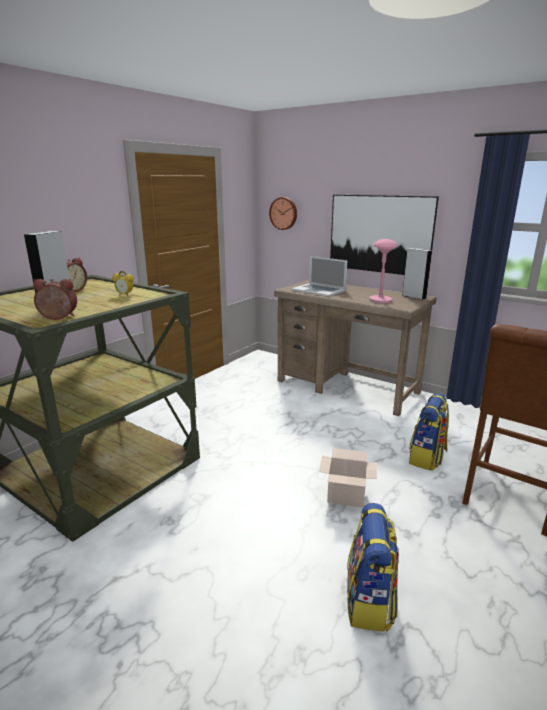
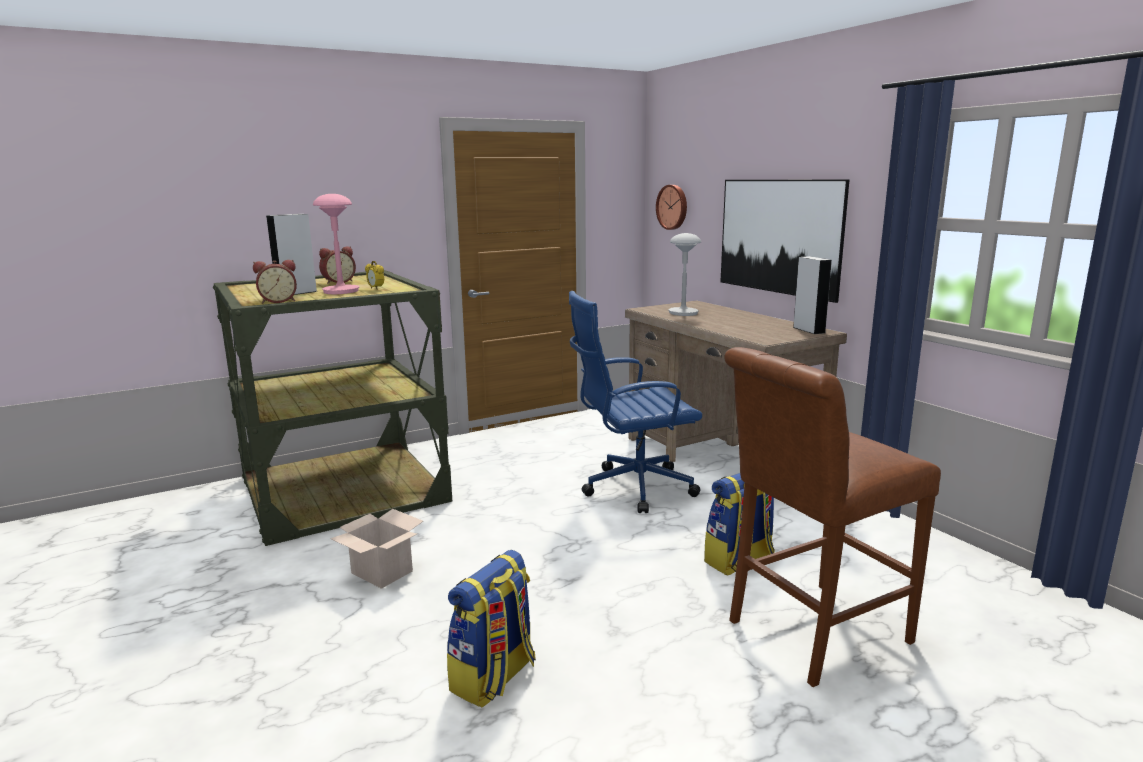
camera: 25 degrees right, 5 degrees down
(58, 318) = (278, 301): alarm clock -> alarm clock turned 135 degrees clockwise
(316, 419) = (633, 488): none -> blue office chair
(318, 290) = (683, 313): laptop -> grey table lamp
(345, 496) = (579, 575): cardboard box -> cardboard box (380, 572)
(380, 300) = (747, 330): pink table lamp -> pink table lamp (341, 291)

